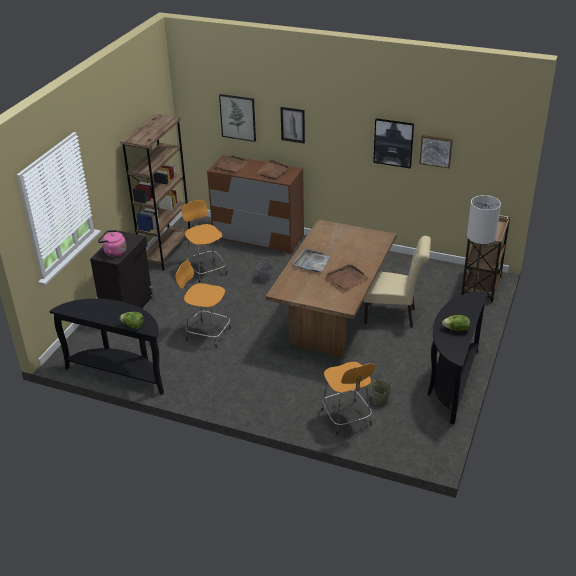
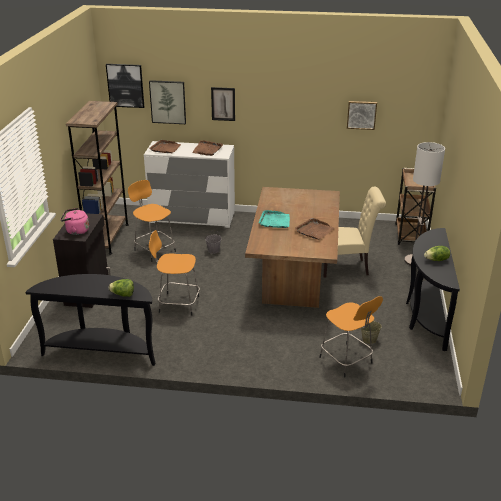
camera: 15 degrees left, 5 degrees down
(258, 237) = (192, 217): brown dresser -> white dresser
(311, 262) = (275, 221): grey tray -> turquoise tray
(393, 142) = (321, 111): picture -> picture (125, 85)

